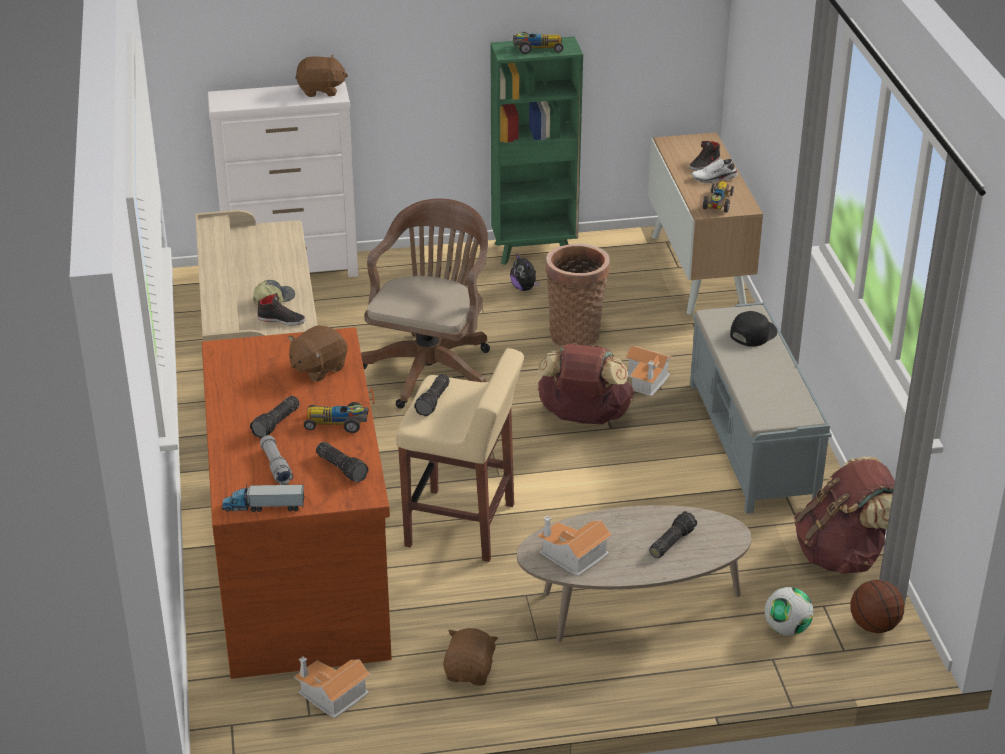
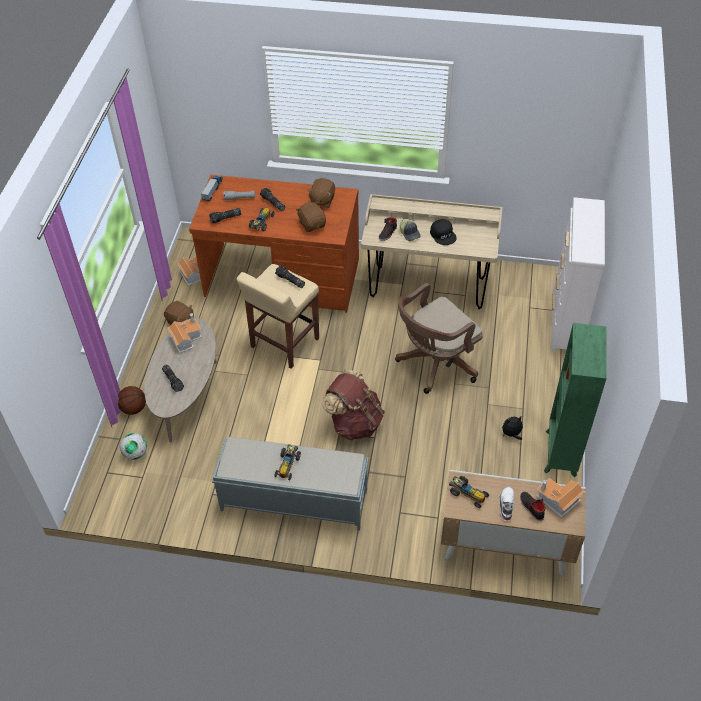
camera: 110 degrees right, 15 degrees up
(321, 90) = (592, 250): brown plush toy -> brown plush toy (322, 200)
(431, 367) = (435, 364): brown office chair -> brown office chair turned 105 degrees clockwise
(537, 48) = (588, 349): toy car -> toy car (288, 464)
(575, 333) = (447, 446): basket -> none
(647, 380) = (380, 468): toy house -> toy house (557, 501)
(752, 333) = (324, 475): black cap -> black cap (443, 234)
(843, 555) = (174, 504): brown backpack -> none
(874, 626) = (115, 494): basketball -> basketball (133, 408)

